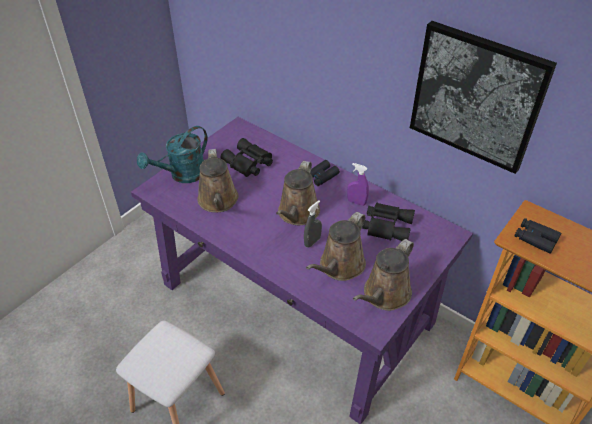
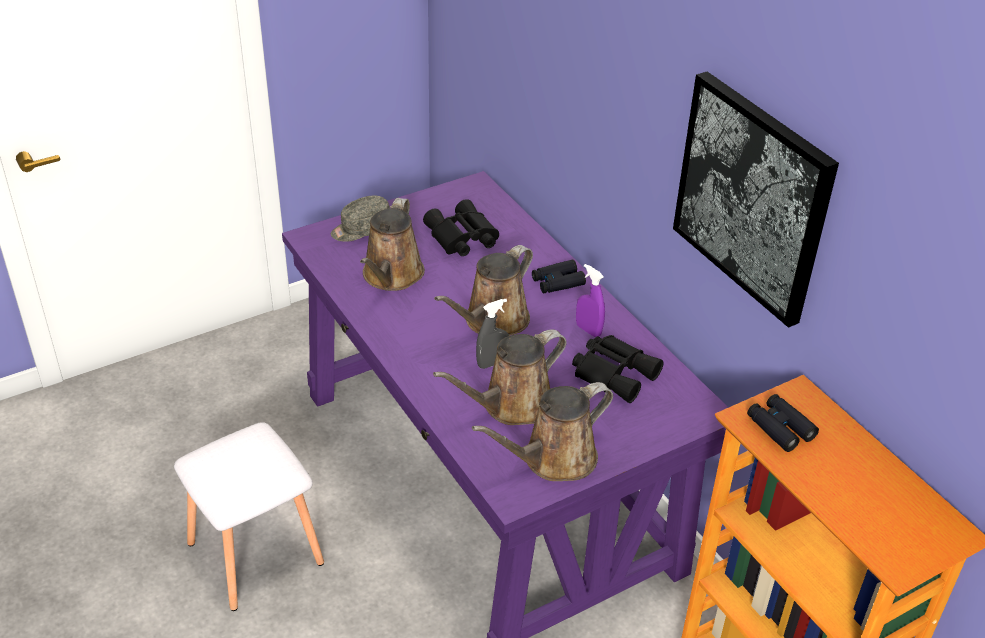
camera: 20 degrees right, 5 degrees down
(182, 175) = (361, 230): turquoise watering can -> grey cap

